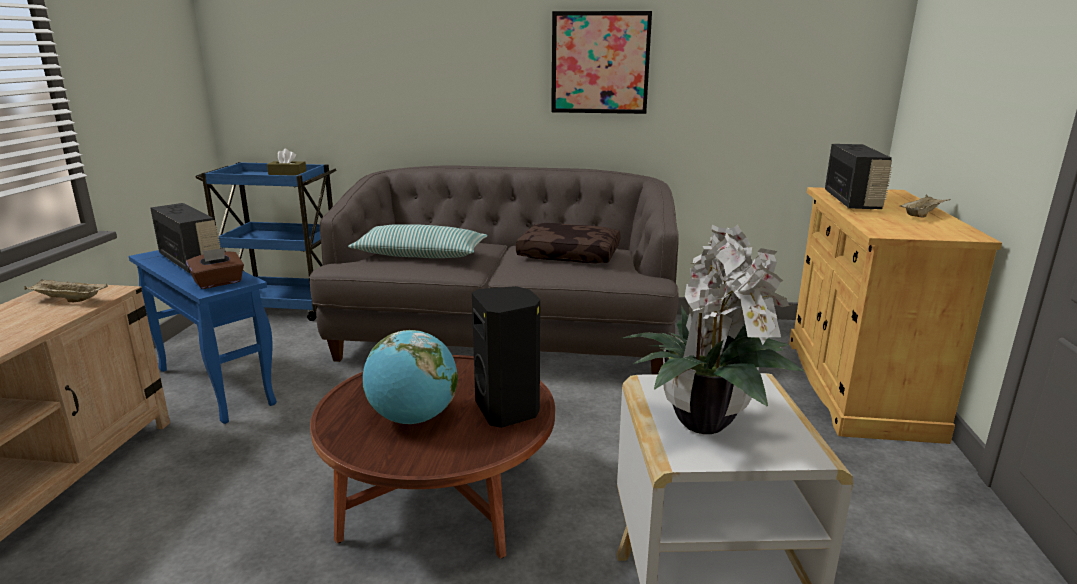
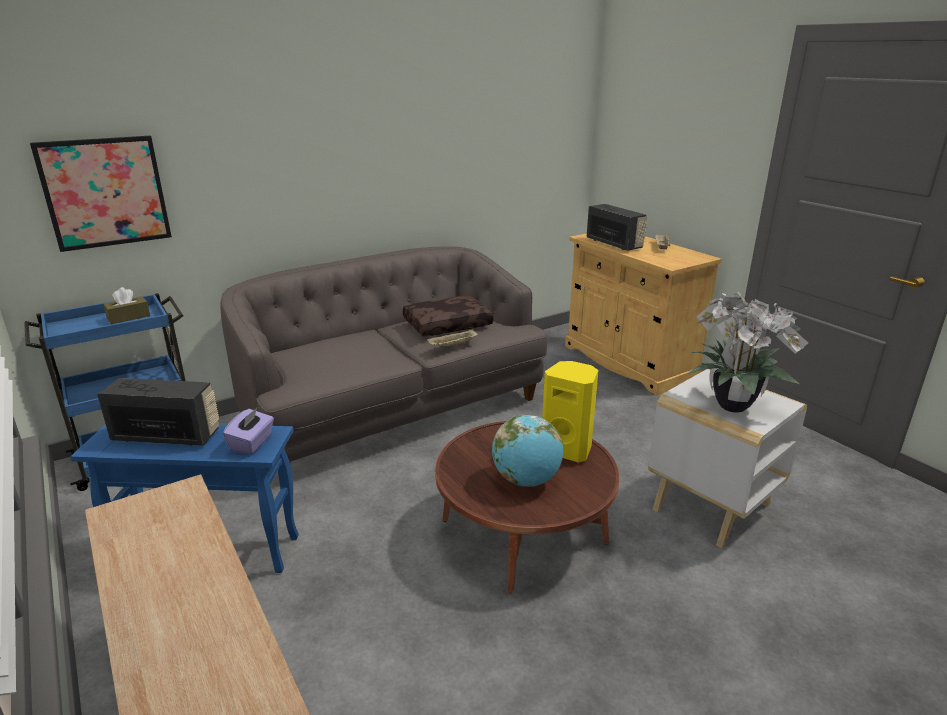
camera: 40 degrees left, 5 degrees up
(67, 300) = (163, 515): beige tray -> beige tray (453, 346)
(218, 283) = (252, 443): brown tissue box -> purple tissue box
(420, 255) = (338, 359): pillow -> none
(508, 410) = (568, 449): black speaker -> yellow speaker
(600, 63) = (409, 159): picture -> picture (105, 192)

